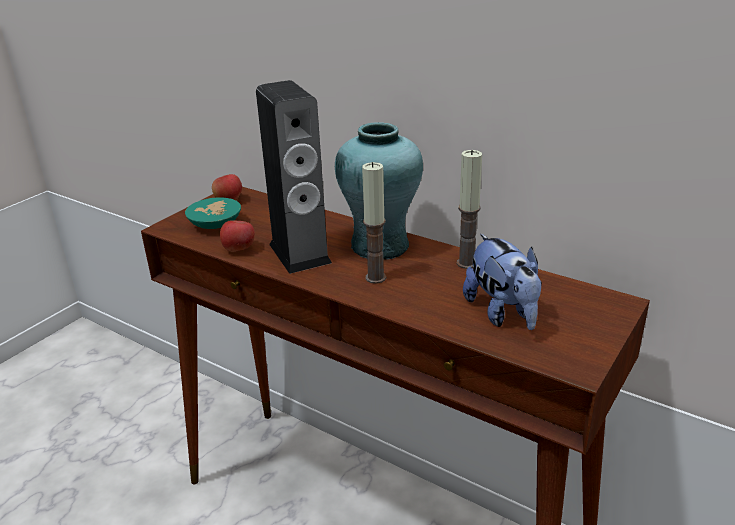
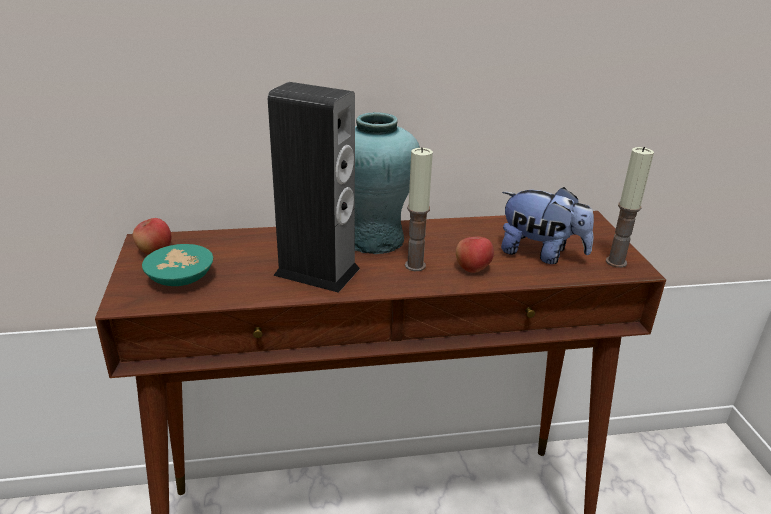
camera: 45 degrees left, 0 degrees up
(238, 249) = (250, 291): apple -> apple (473, 268)
(466, 263) = (459, 228): candle -> candle (616, 262)

